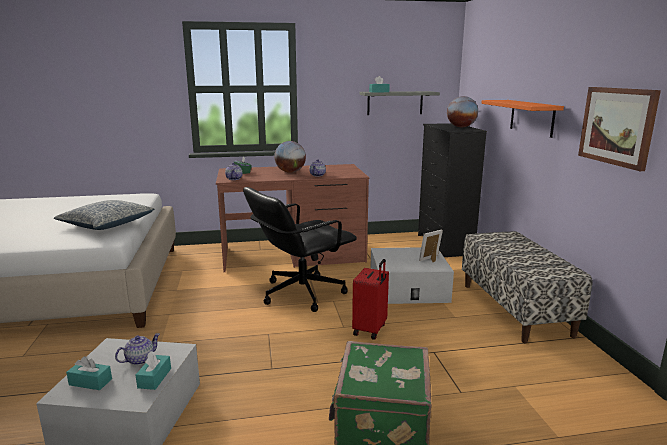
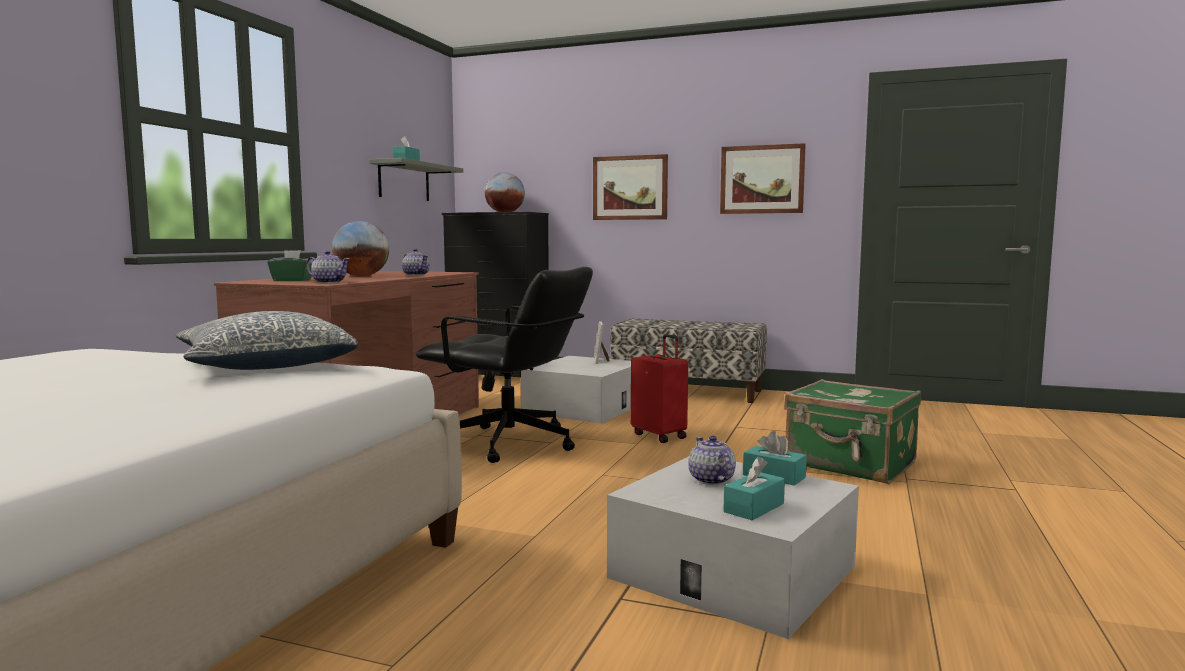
camera: 60 degrees left, 10 degrees down
(301, 293) = (510, 444): black office chair -> black office chair turned 60 degrees counterclockwise
(531, 117) = (630, 188): orange shelf -> picture

